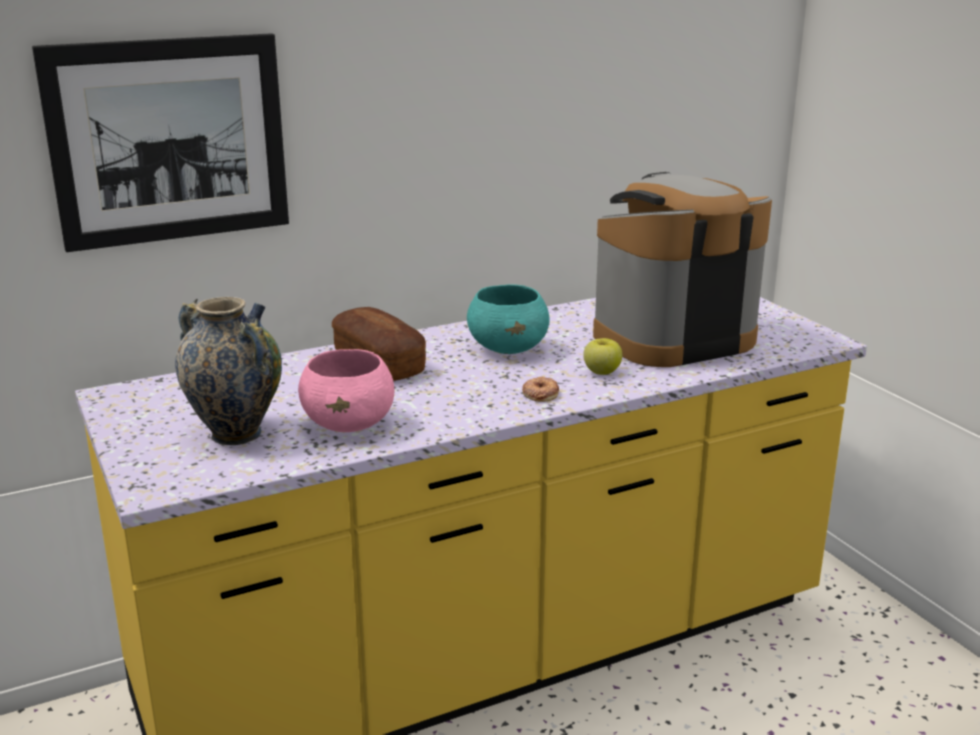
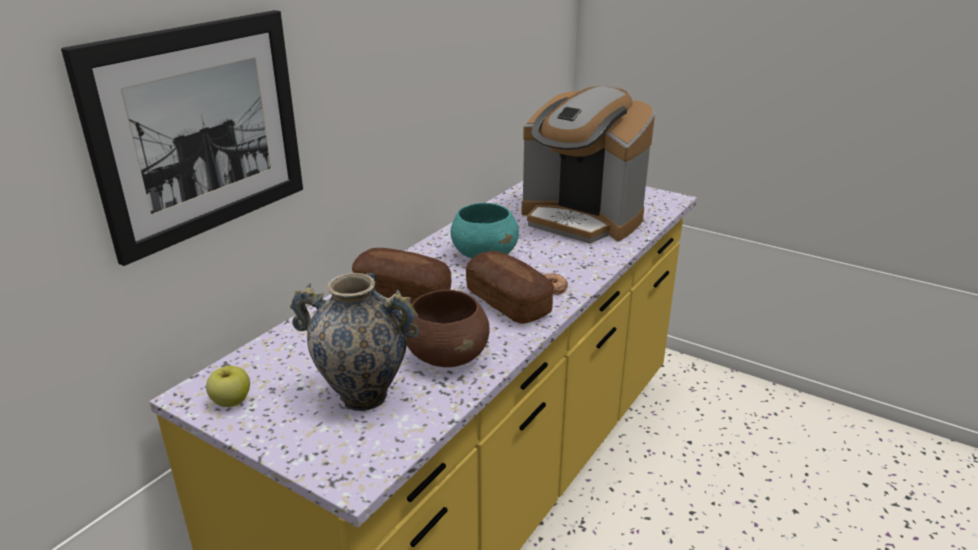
camera: 30 degrees left, 5 degrees up
(350, 424) = (447, 356): pink bowl -> brown bowl
(473, 395) = (508, 302): none -> bread
(601, 372) = (570, 258): apple -> apple (231, 401)
(672, 338) = (581, 219): coffee machine -> coffee machine turned 90 degrees counterclockwise

